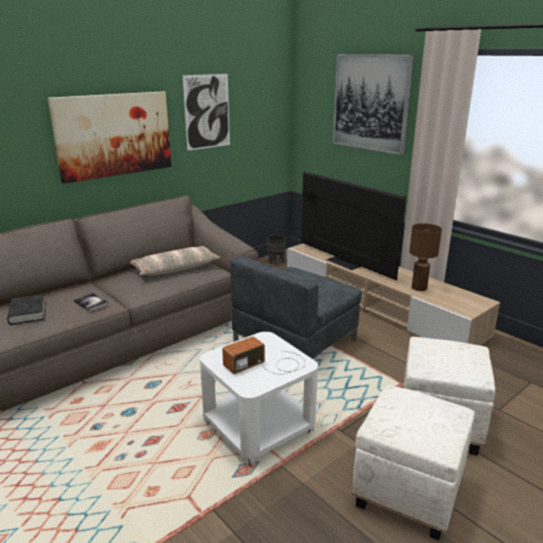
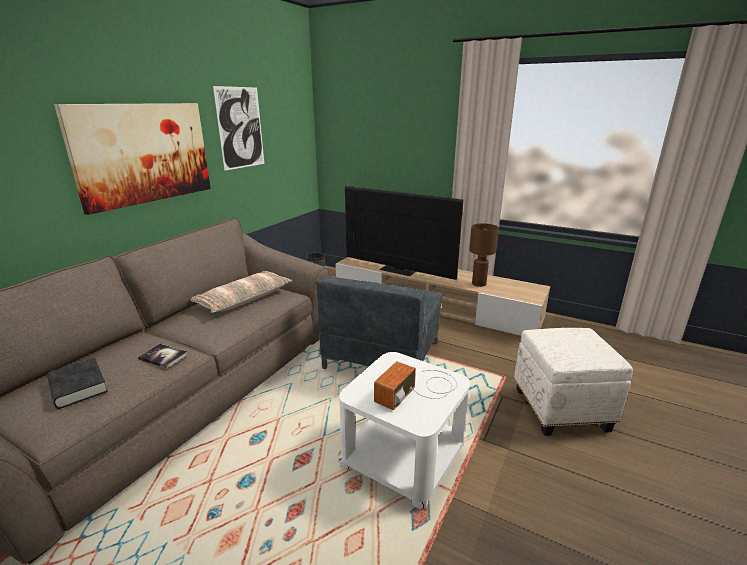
camera: 20 degrees left, 0 degrees up
(371, 103) = (404, 115): picture -> none
(408, 493) = (586, 490): white ottoman -> none

